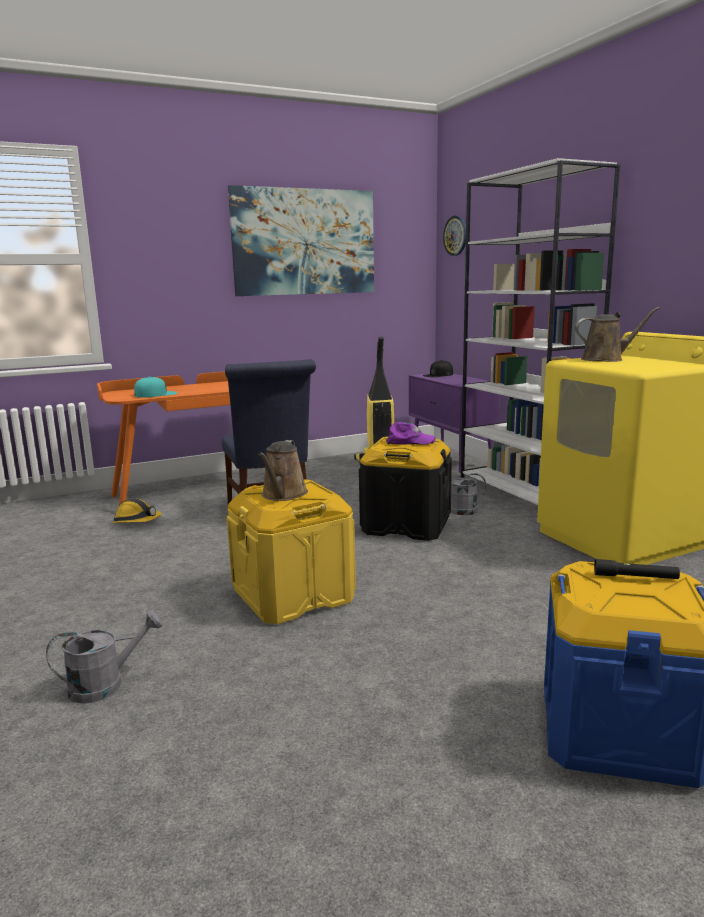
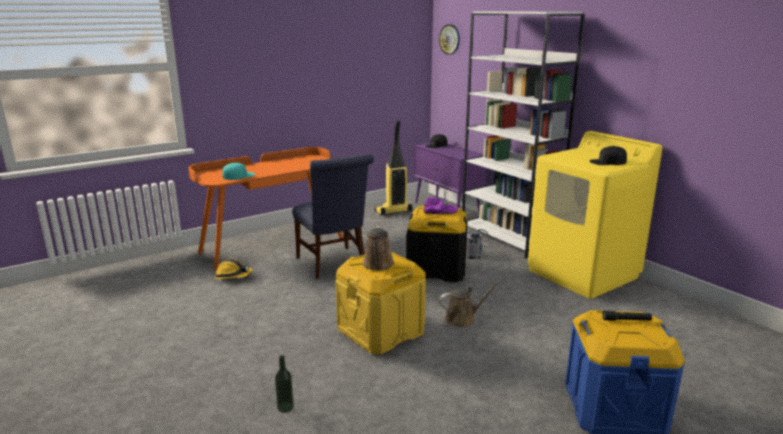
camera: 10 degrees left, 5 degrees up
(106, 684) = (285, 407): grey watering can -> bottle
(304, 242) = (337, 45): picture -> none
(606, 359) = (577, 154): brown watering can -> brown watering can (462, 319)
(649, 364) = (608, 162): none -> black cap

